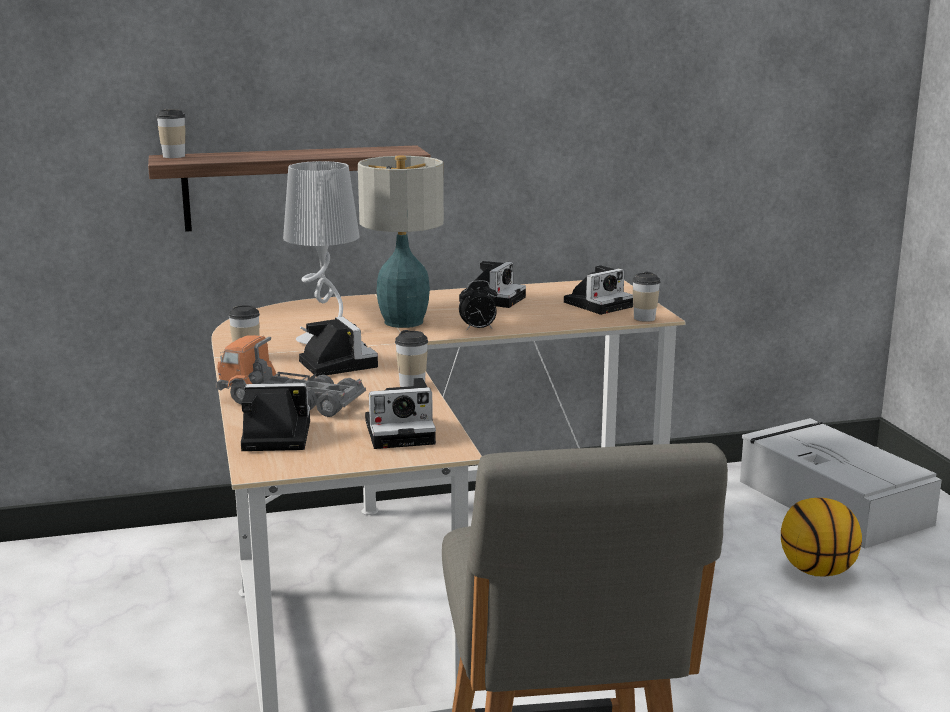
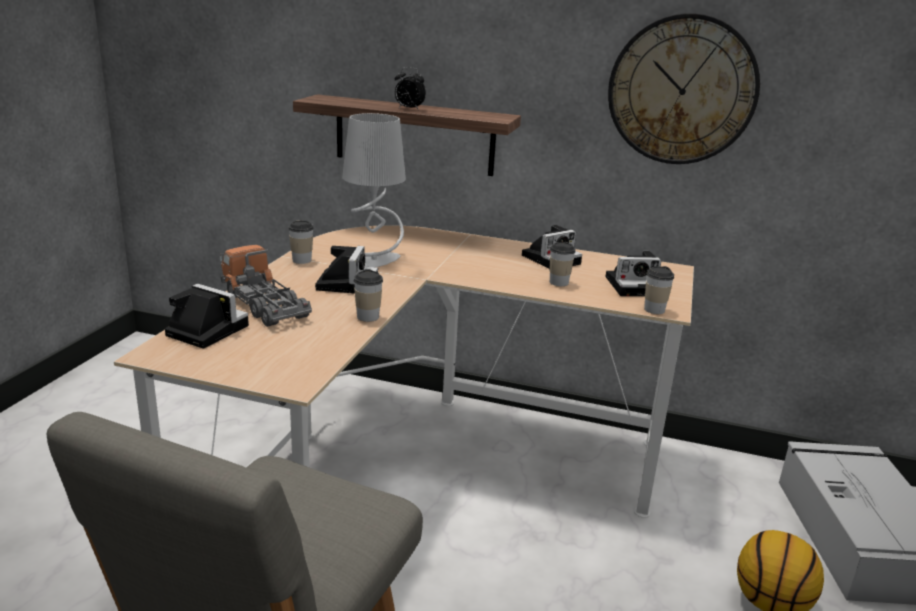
camera: 30 degrees right, 5 degrees up
(174, 156) = (327, 97): cup -> cup (559, 282)
(402, 322) = (450, 262): table lamp -> none
(403, 431) = (292, 356): camera -> none
(478, 329) = (497, 282): alarm clock -> alarm clock (408, 109)
(583, 96) = (682, 90): none -> wall clock

